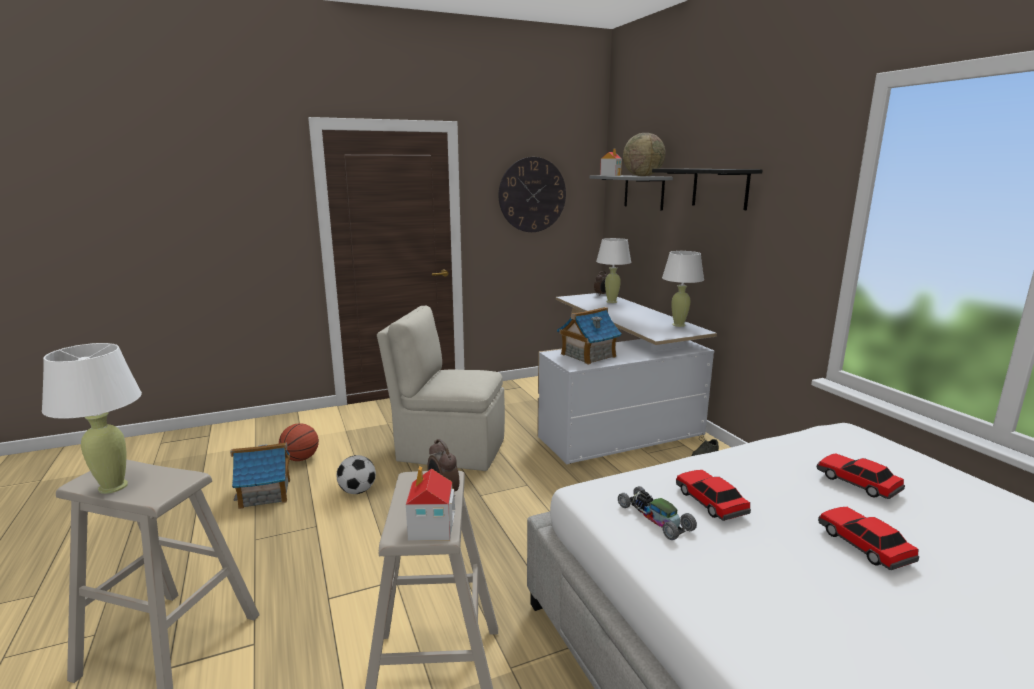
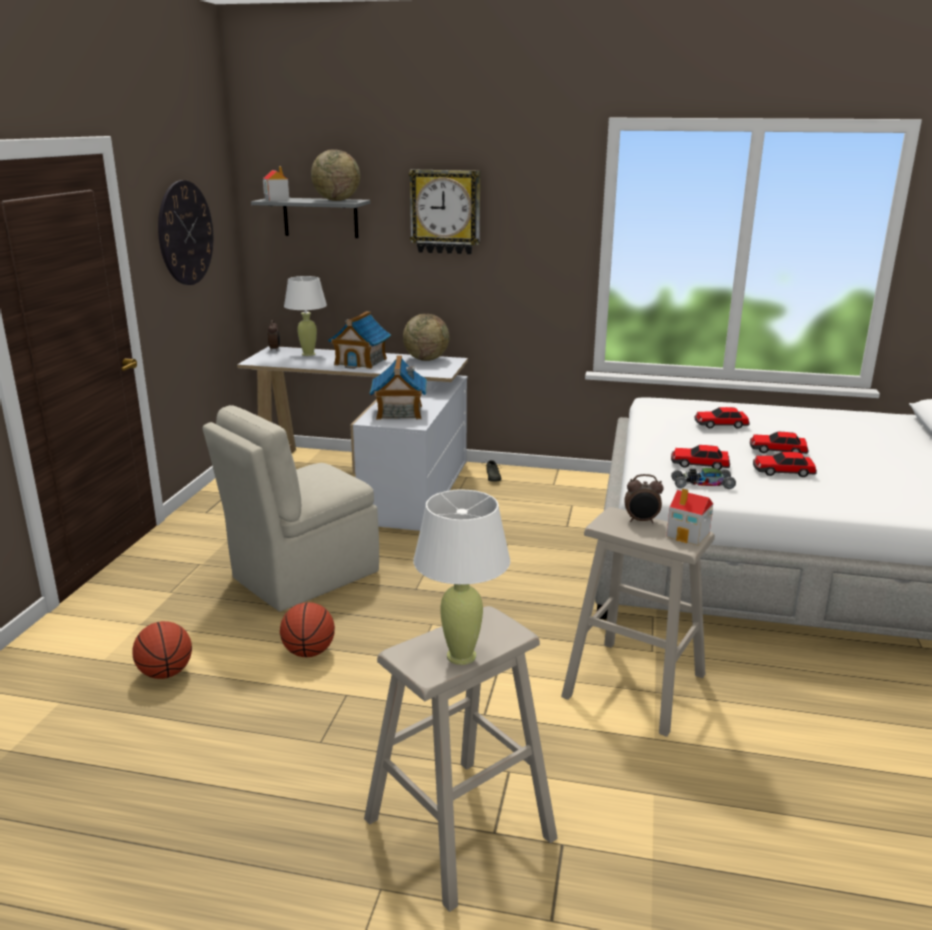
camera: 55 degrees left, 5 degrees up
(266, 493) = (220, 716): toy house -> toy house (361, 361)
(357, 491) = (309, 652): football -> basketball
(679, 325) = (426, 359): white table lamp -> globe
(720, 188) = (445, 212): black shelf -> wall clock
(795, 567) = (782, 472): none -> toy car

